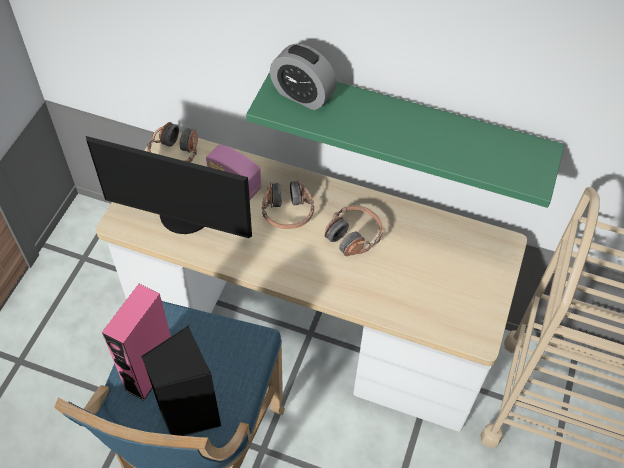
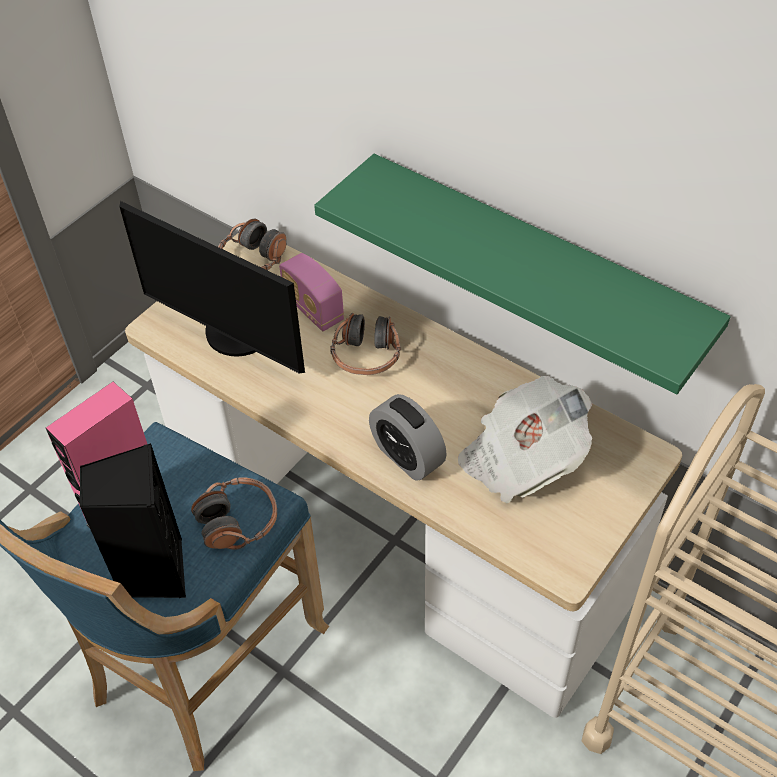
camera: 20 degrees right, 5 degrees down
(302, 95) = (394, 195): alarm clock -> alarm clock (407, 456)
(353, 236) = (442, 402): headphones -> headphones (238, 521)
(423, 265) = (521, 458): none -> newspaper

